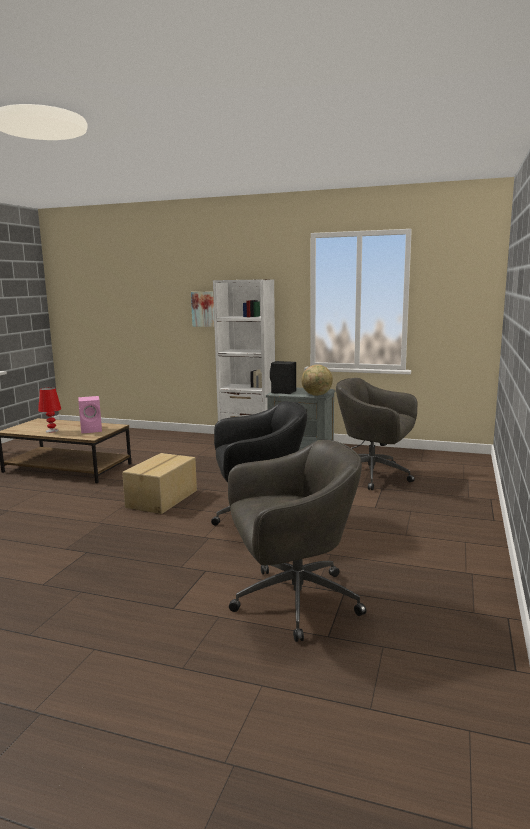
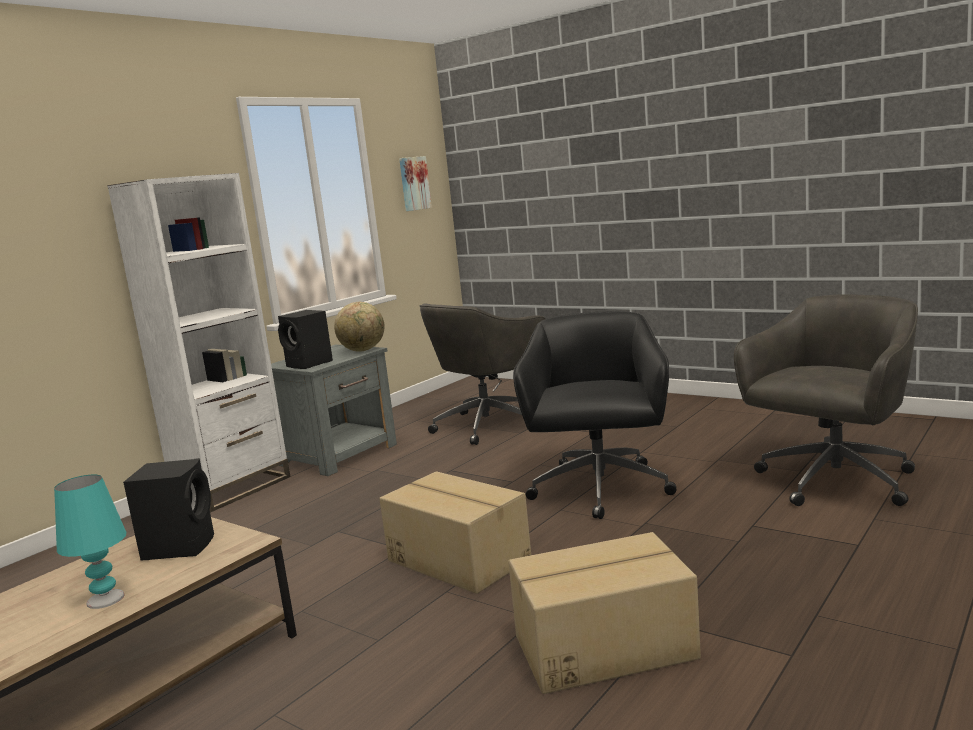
camera: 70 degrees left, 0 degrees up
(52, 431) = (105, 599): red table lamp -> turquoise table lamp
(67, 539) = (603, 646): none -> cardboard box
(92, 430) = (180, 546): pink speaker -> black speaker
(203, 309) = (57, 253): picture -> picture (414, 183)
(292, 601) = (833, 482): grey office chair -> grey office chair turned 45 degrees clockwise

